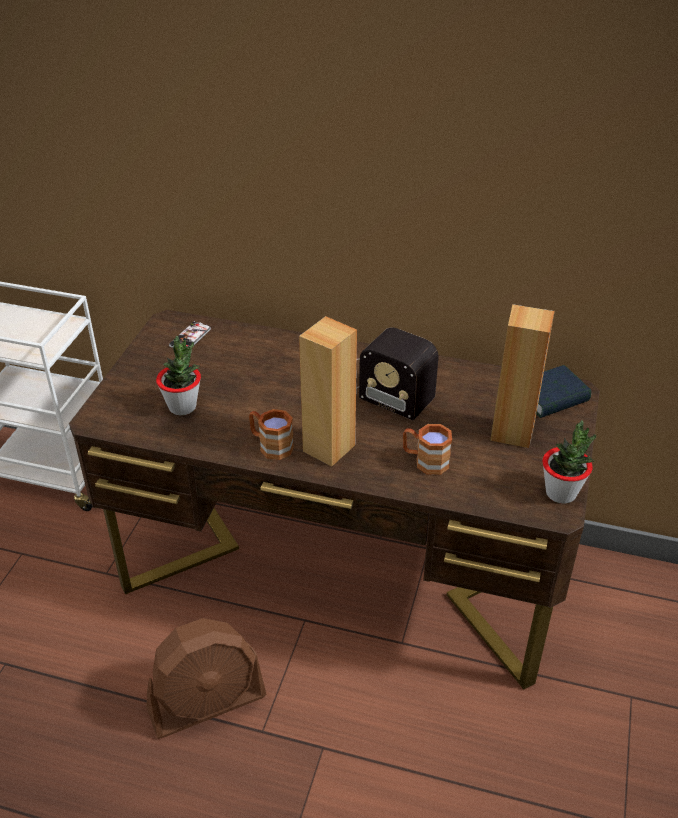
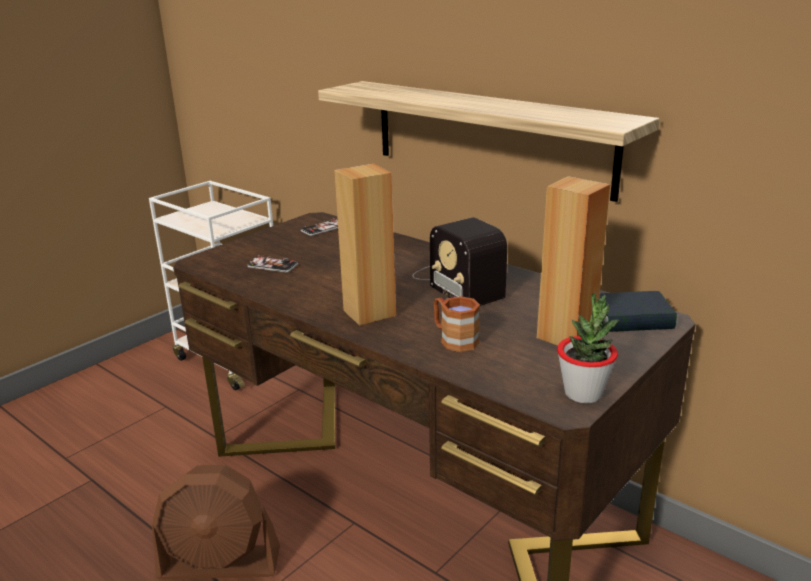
camera: 25 degrees right, 15 degrees down
(182, 407) = (272, 266): potted plant -> phone
(270, 445) = (319, 301): brown mug -> none
(382, 235) = (489, 136): none -> shelf

